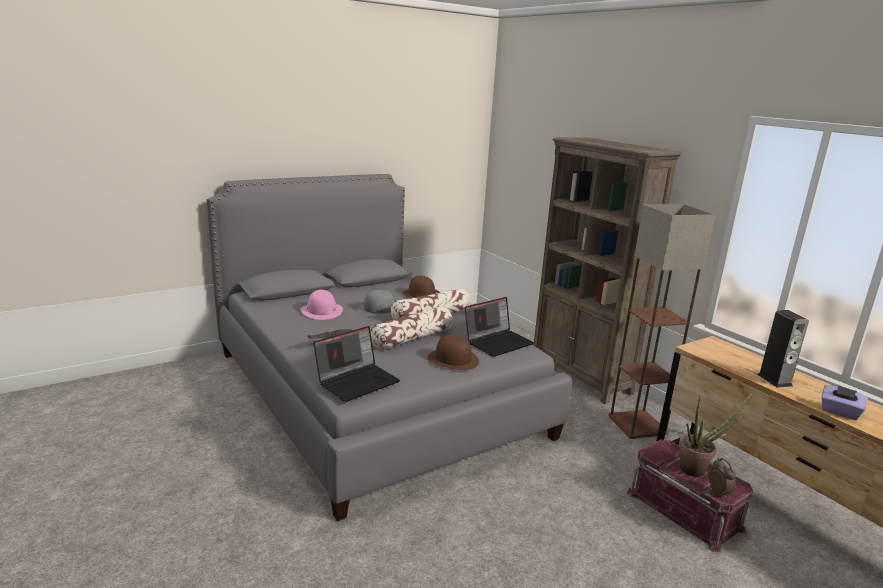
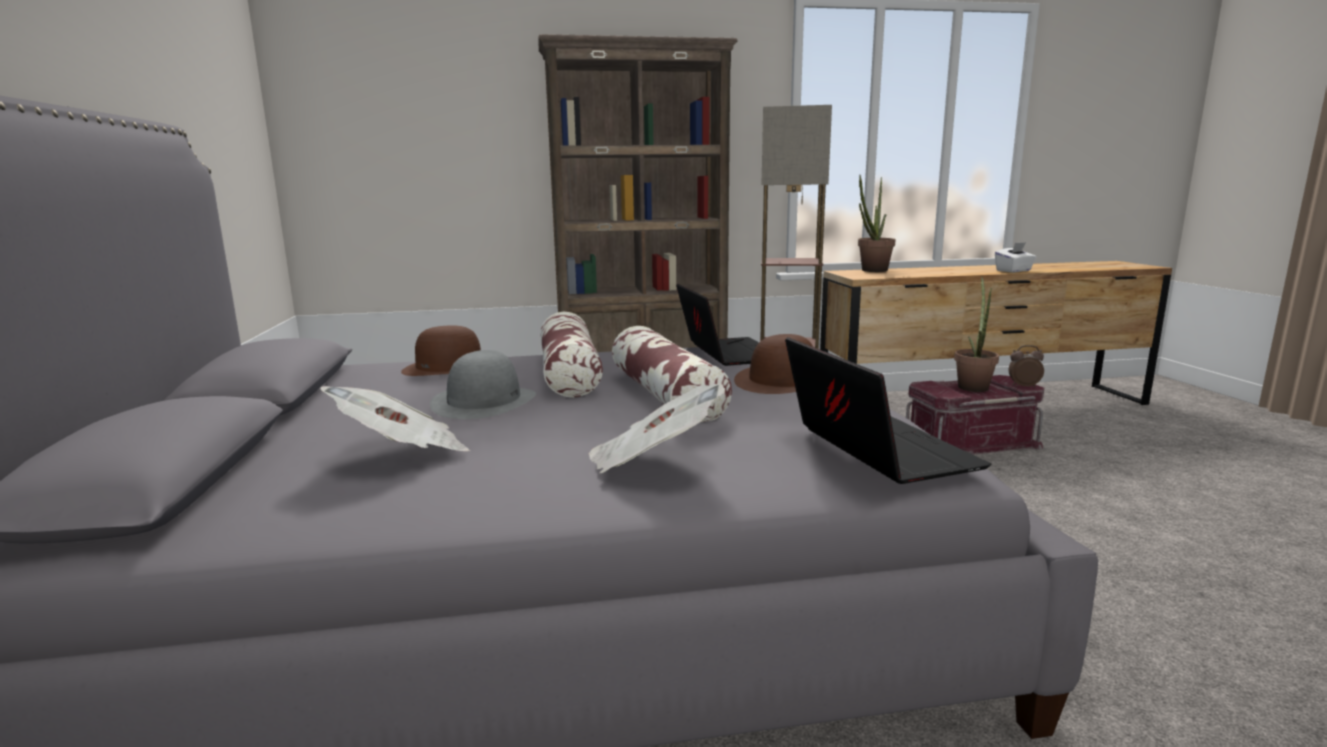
camera: 65 degrees left, 5 degrees down
(322, 311) = (403, 452): pink hat -> newspaper
(735, 352) = (871, 271): none -> potted plant
(774, 380) = (945, 272): speaker -> none
(839, 412) = (1014, 271): purple tissue box -> white tissue box

